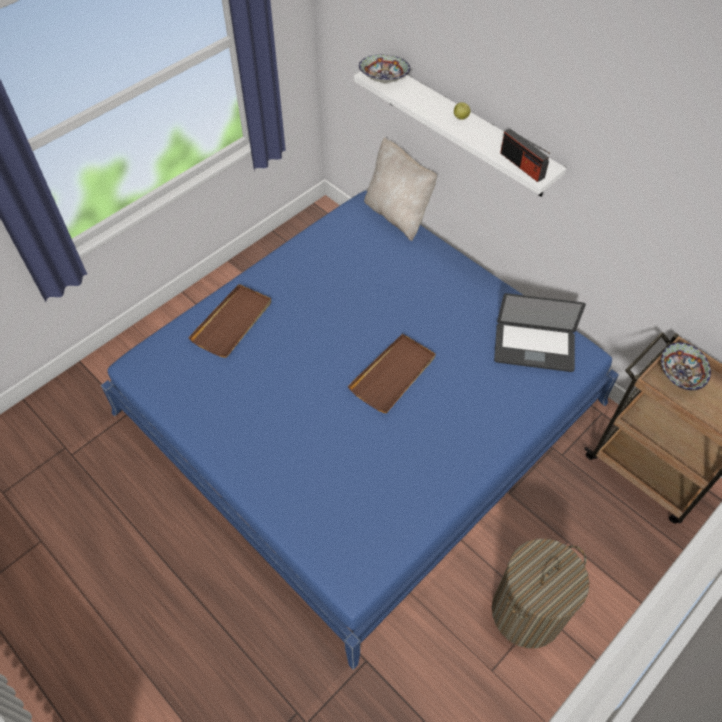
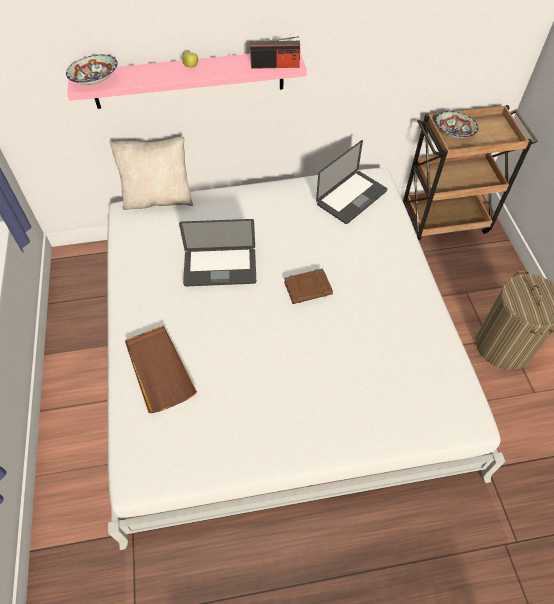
camera: 55 degrees left, 0 degrees up
(360, 300) = (220, 268): none -> laptop
(360, 408) = (276, 346): blue bed -> white bed
(393, 374) = (308, 288): brown tray -> brown book
(464, 129) = (189, 79): white shelf -> pink shelf

